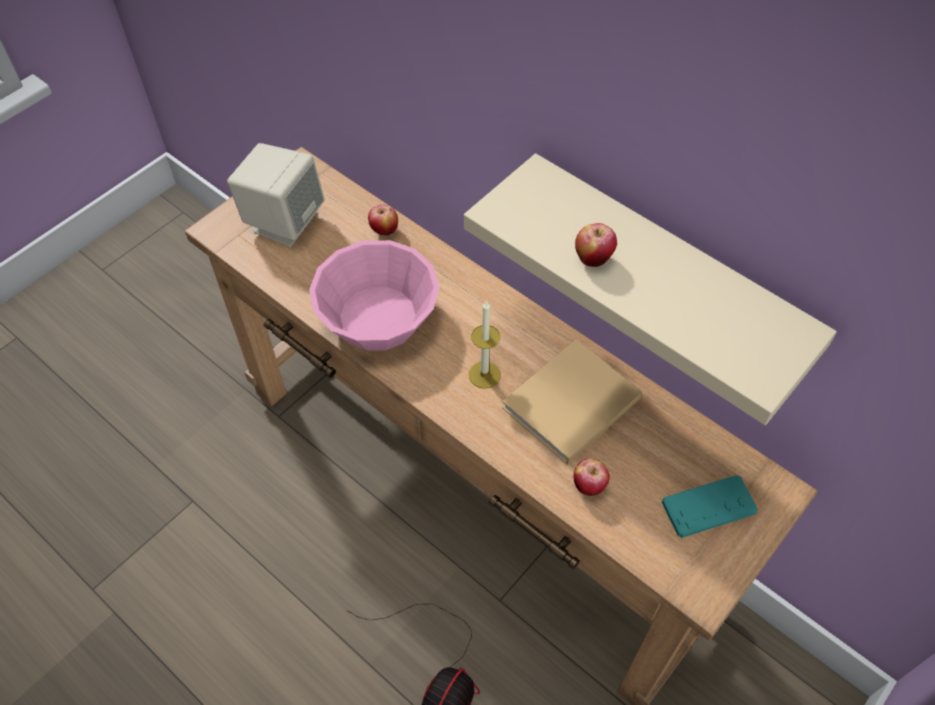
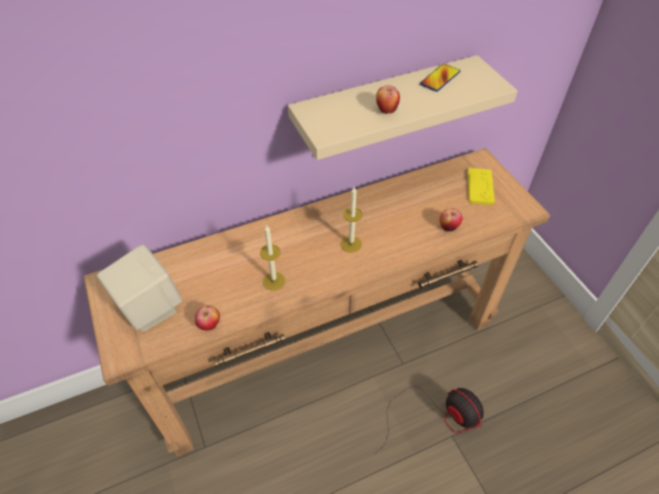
camera: 65 degrees left, 5 degrees down
(378, 316) = (274, 281): pink bowl -> candle
(384, 231) = (204, 254): apple -> apple (210, 325)
(568, 405) = (392, 215): beige book -> none
(709, 507) = (480, 187): turquoise game controller -> yellow game controller
(723, 298) = (440, 78): none -> phone

